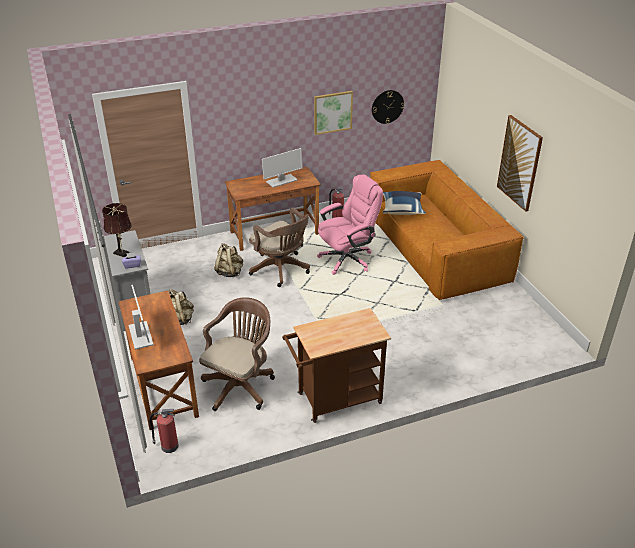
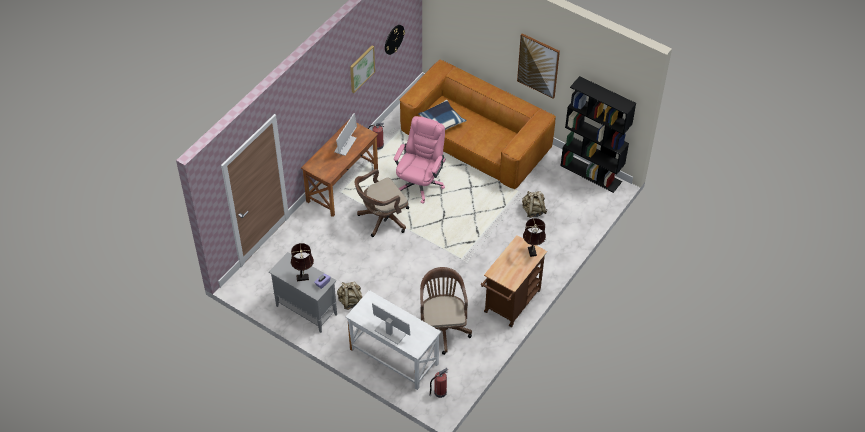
camera: 35 degrees left, 15 degrees up
(163, 386) = (393, 357): brown desk -> white desk
(230, 272) = (345, 241): beige backpack -> beige backpack (533, 210)
(281, 270) = (381, 219): brown office chair -> brown office chair turned 135 degrees clockwise
(371, 331) = (532, 252): none -> brown table lamp
(542, 323) = (591, 173): none -> black bookcase

